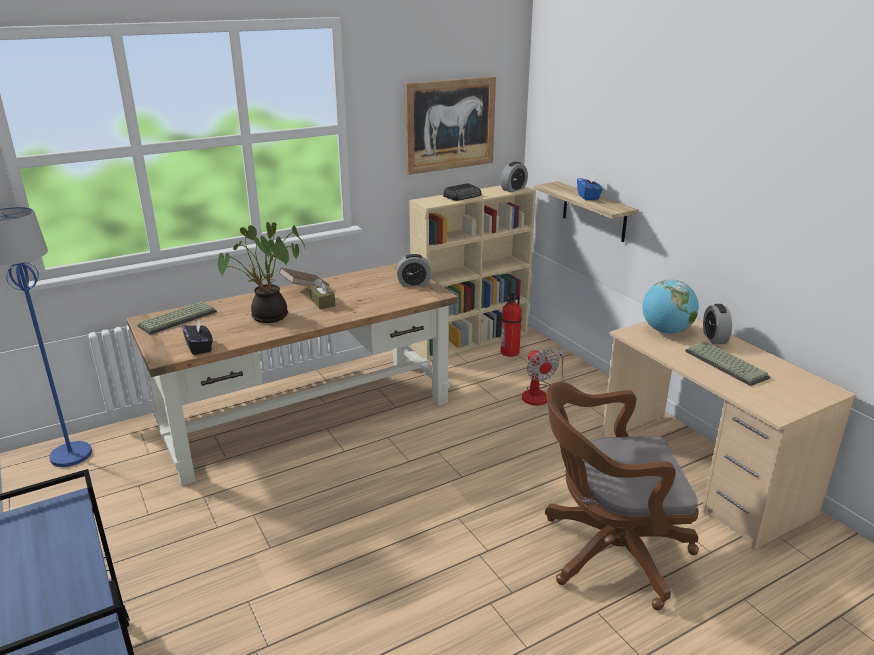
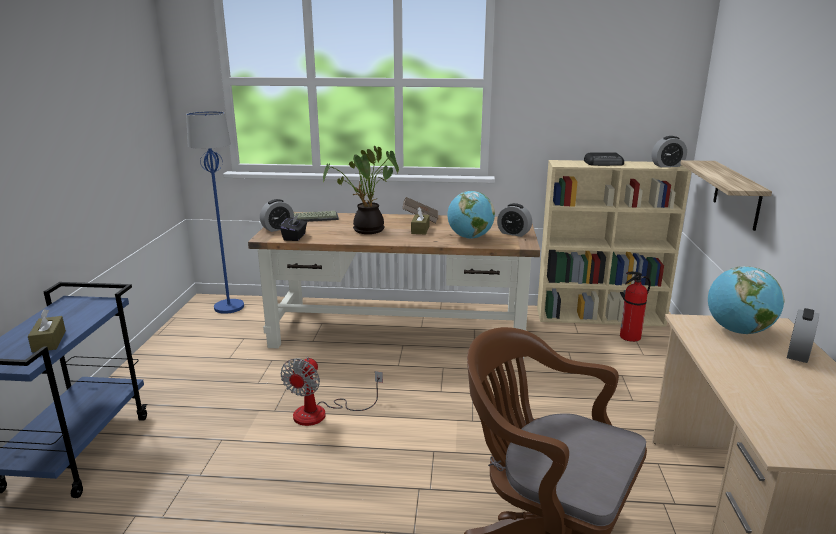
camera: 35 degrees right, 5 degrees down
(74, 576) = (49, 341): none -> brown tissue box
(161, 342) = (278, 228): none -> alarm clock
(381, 299) = (470, 237): none -> globe
(450, 125) = (605, 91): picture -> none
(540, 393) = (624, 380): fan -> fan (322, 413)
(588, 197) = (726, 174): blue tissue box -> none
(727, 364) = (780, 382): keyboard -> none

